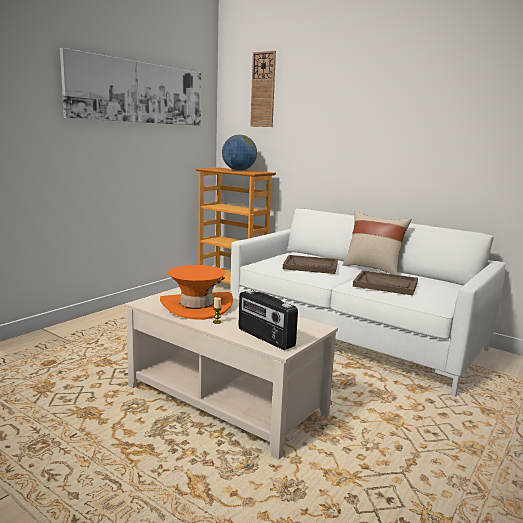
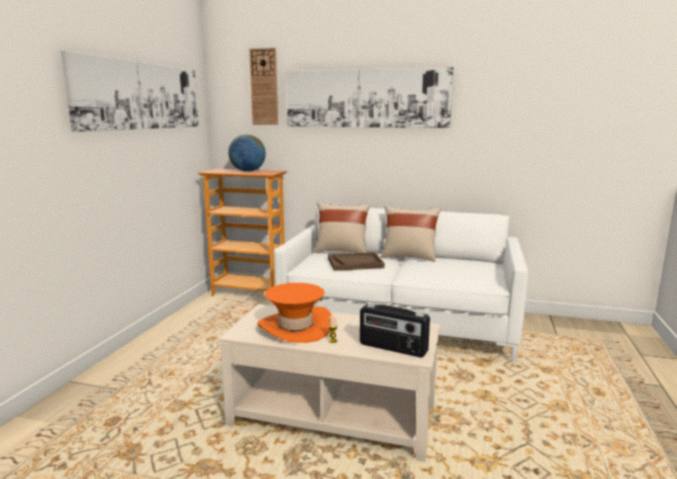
camera: 20 degrees left, 0 degrees up
(309, 255) = (341, 251): none -> beige pillow
(355, 101) = (366, 98): none -> picture
(385, 284) = (436, 272): brown tray -> none

